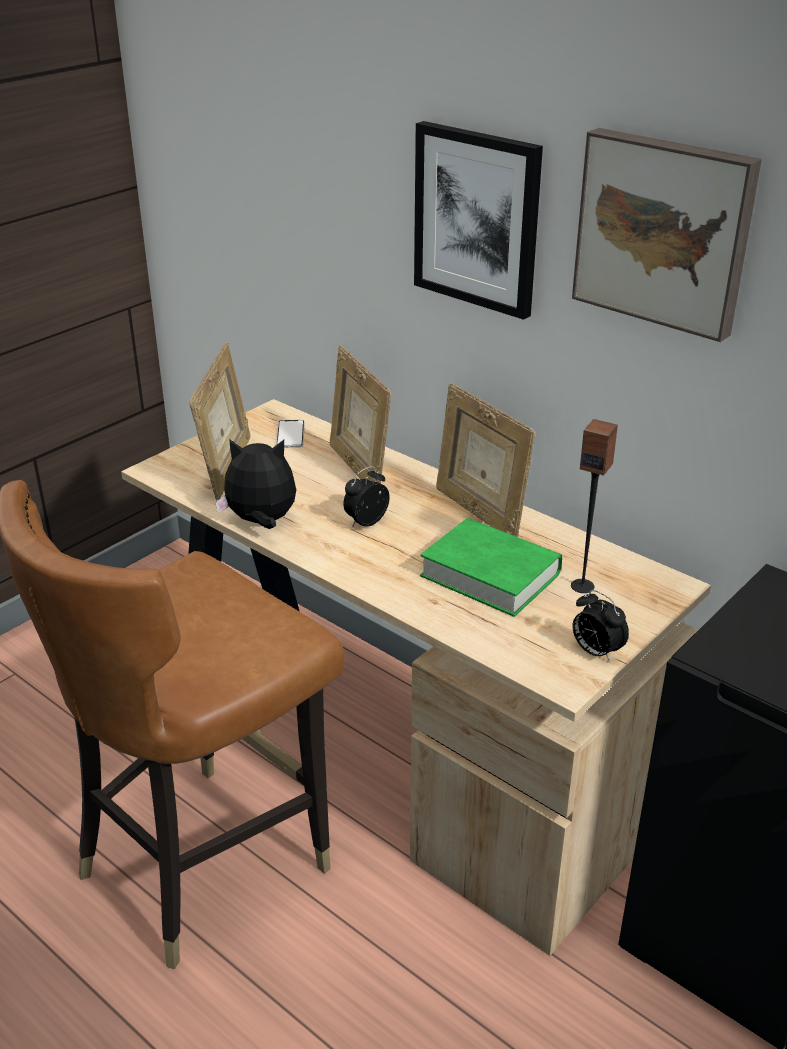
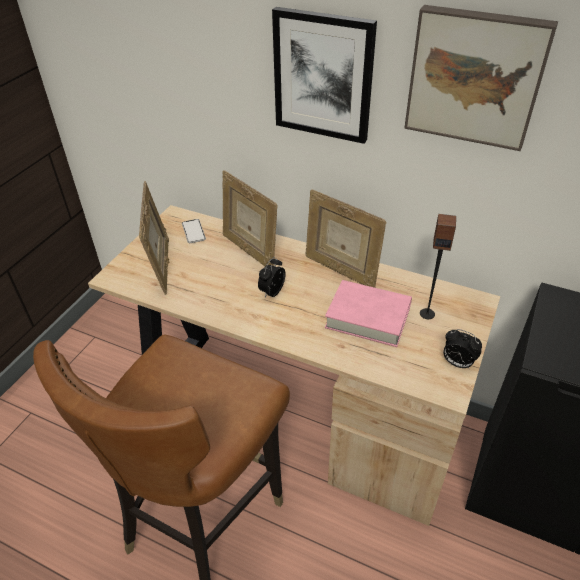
camera: 15 degrees left, 10 degrees up
(261, 522) = (203, 306): plush toy -> none
(490, 575) = (368, 317): green book -> pink book

